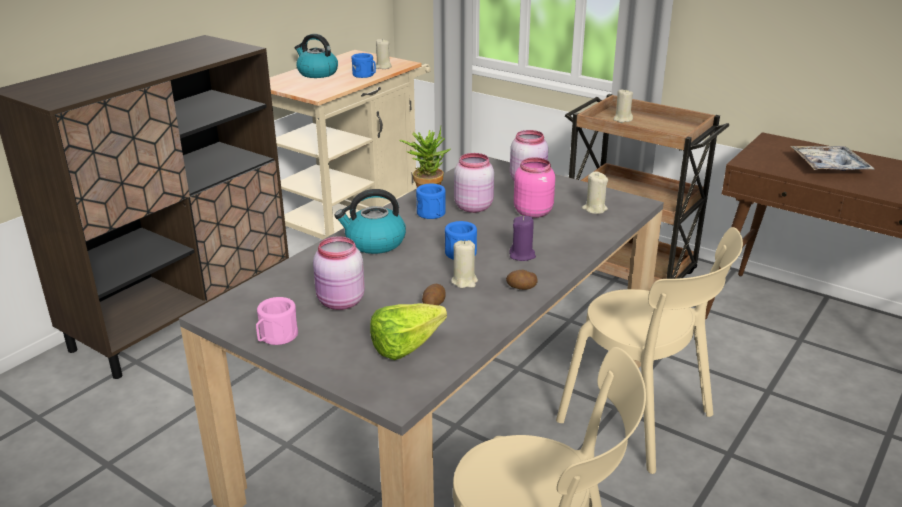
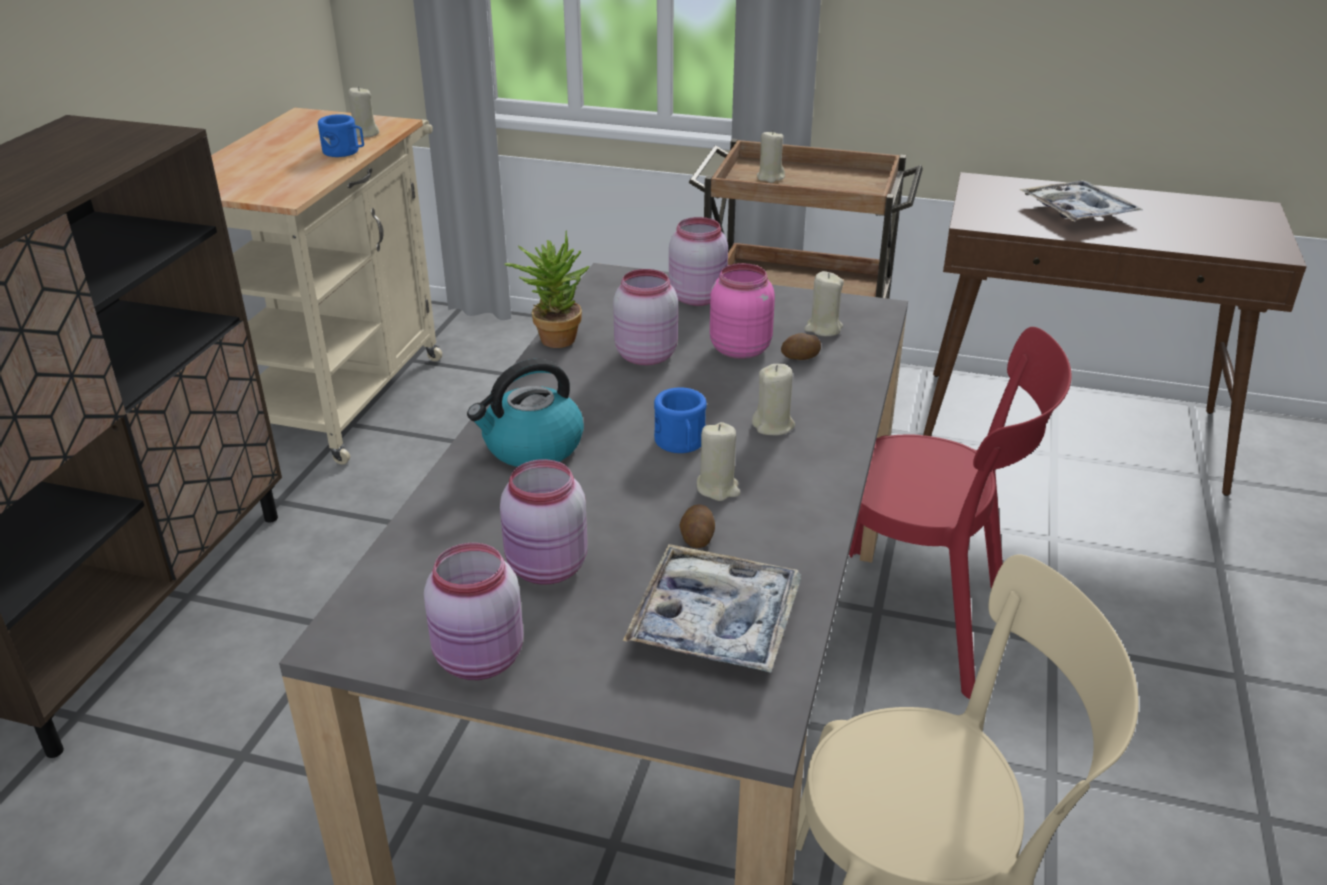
camera: 20 degrees left, 5 degrees up
(276, 337) = (480, 660): pink mug -> pink jar
(317, 73) = (258, 157): kettle -> none
(412, 346) = (715, 622): lettuce -> tray
(432, 214) = (591, 379): blue mug -> none
(521, 288) = (809, 481): potato -> potato (801, 358)
(522, 255) = (773, 425): purple candle -> beige candle
(641, 420) = (919, 622): beige chair -> red chair

